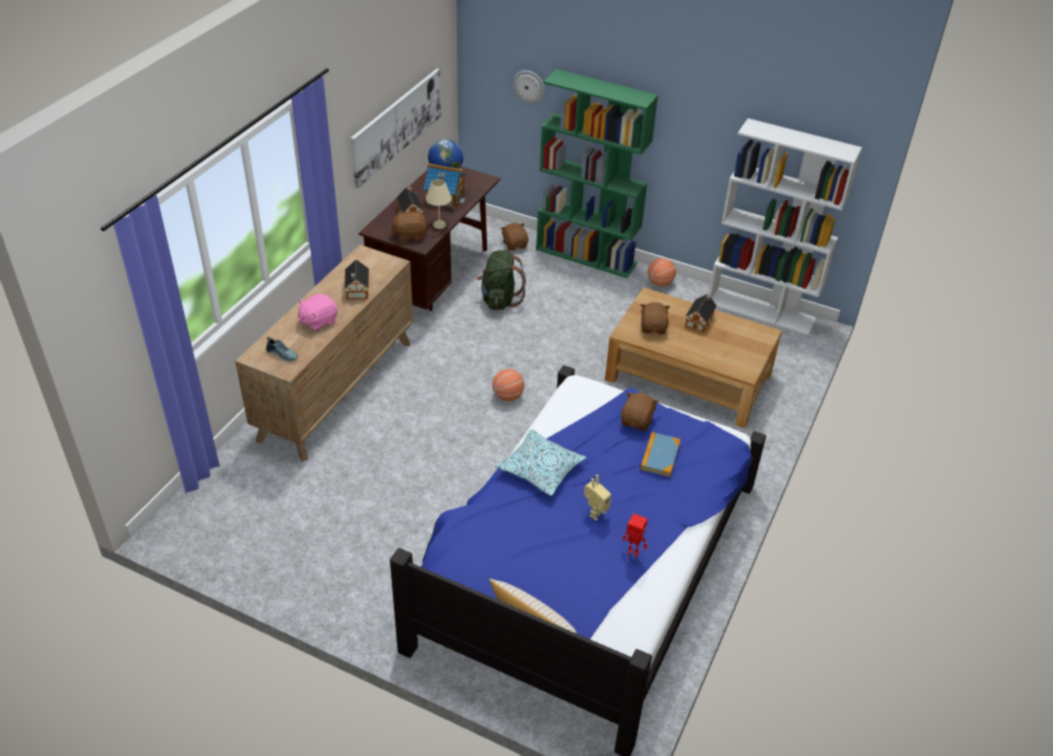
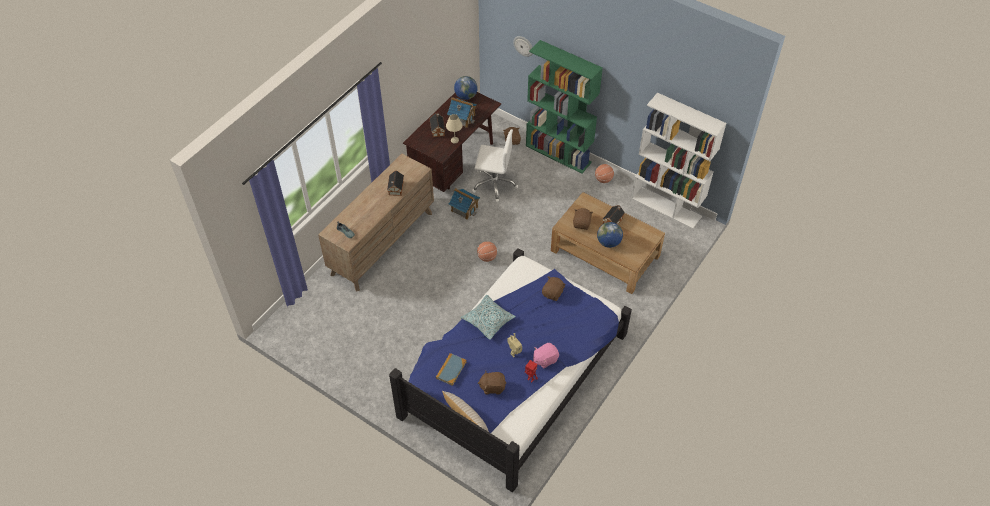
camera: 10 degrees right, 10 degrees up
(318, 321) = (369, 210): pink plush toy -> pink plush toy (545, 359)
(397, 125) = (431, 73): picture -> none
(409, 235) = (434, 147): brown plush toy -> brown plush toy (492, 387)
(460, 334) = (464, 209): none -> toy house
(499, 299) = (494, 184): green backpack -> white office chair
(660, 456) = (560, 319): book -> book (451, 370)
(701, 349) = (608, 242): none -> globe

